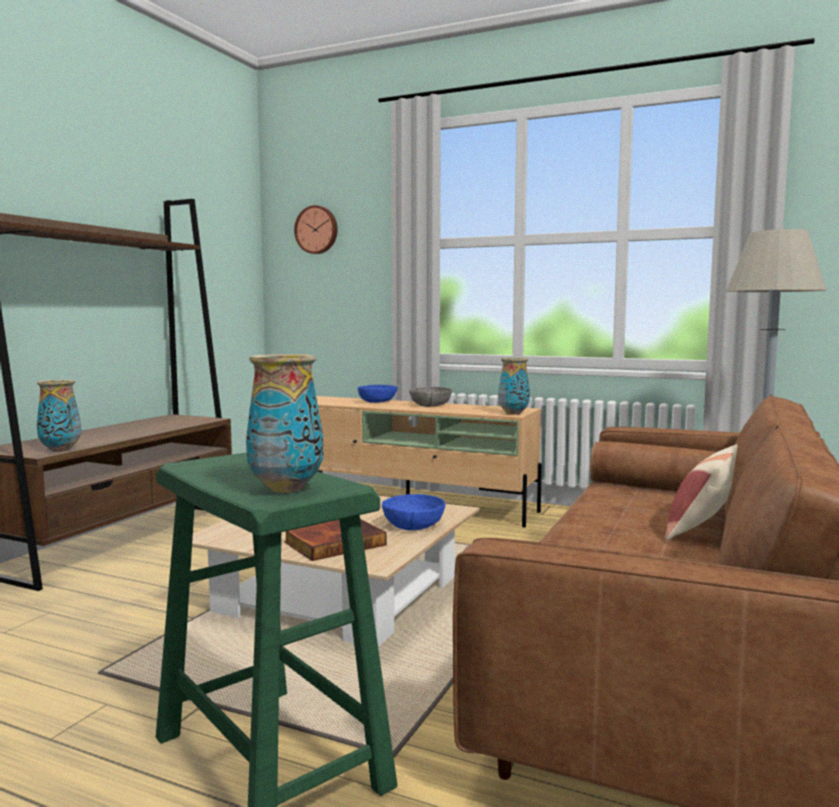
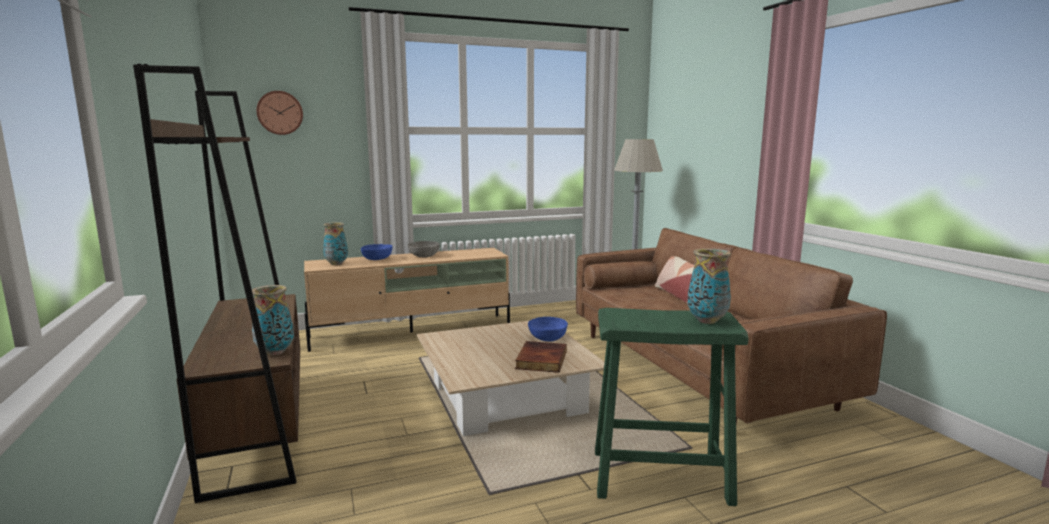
camera: 45 degrees left, 5 degrees up
(513, 413) = (494, 253): vase -> vase (336, 264)

